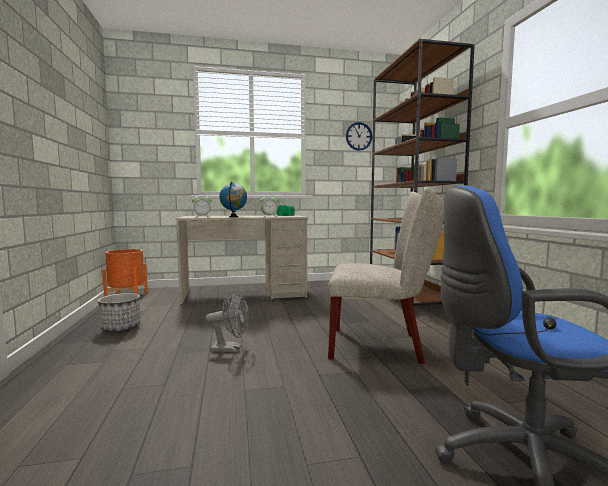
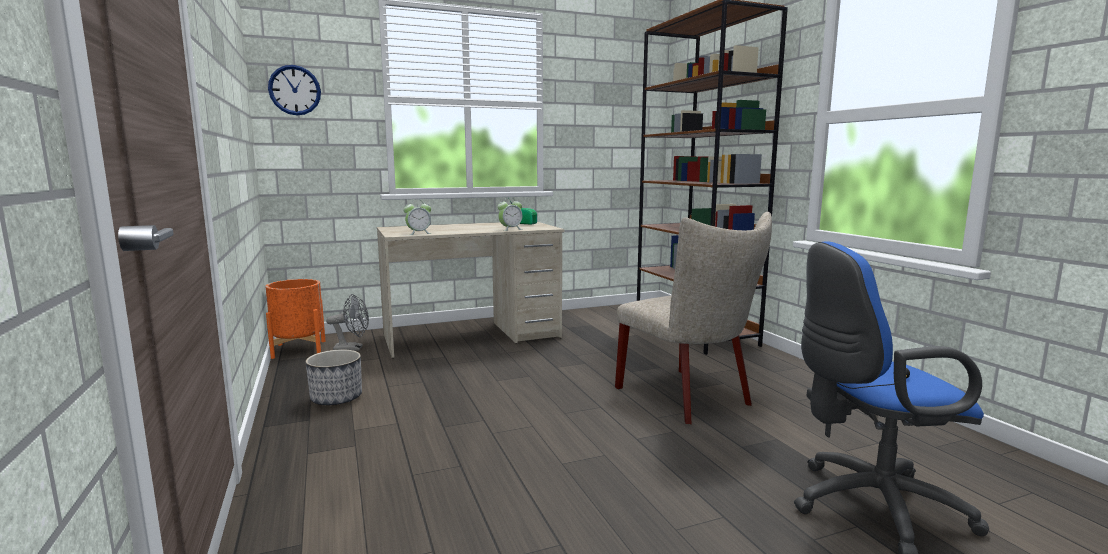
camera: 10 degrees left, 5 degrees up
(231, 349) = (510, 416): grey fan -> grey fan (353, 348)
(233, 217) = (462, 231): globe -> none
(358, 136) = (615, 105): wall clock -> wall clock (294, 90)
(381, 345) = (689, 398): beige chair -> beige chair turned 60 degrees clockwise

